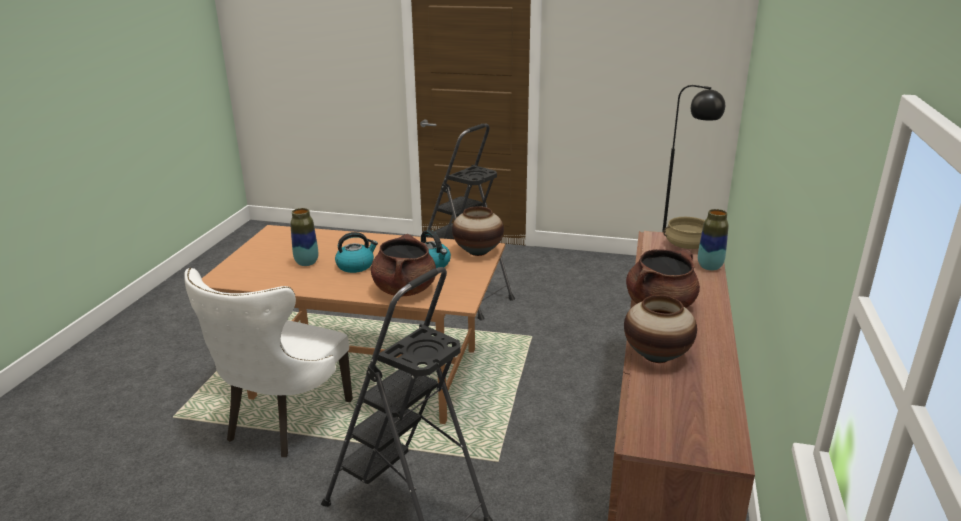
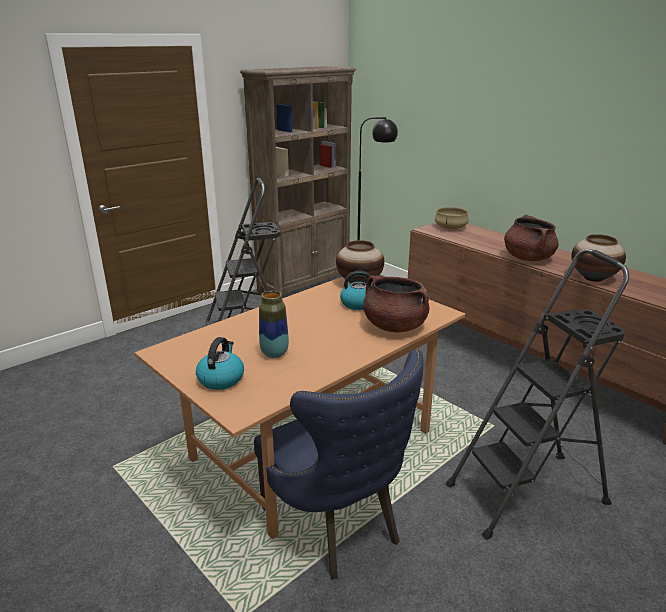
camera: 55 degrees left, 0 degrees up
(283, 421) = (337, 524): white chair -> blue chair
(356, 266) = (316, 333): kettle -> kettle (221, 378)
(623, 265) = (305, 284): none -> brown bookcase
(709, 267) = (488, 232): vase -> none

